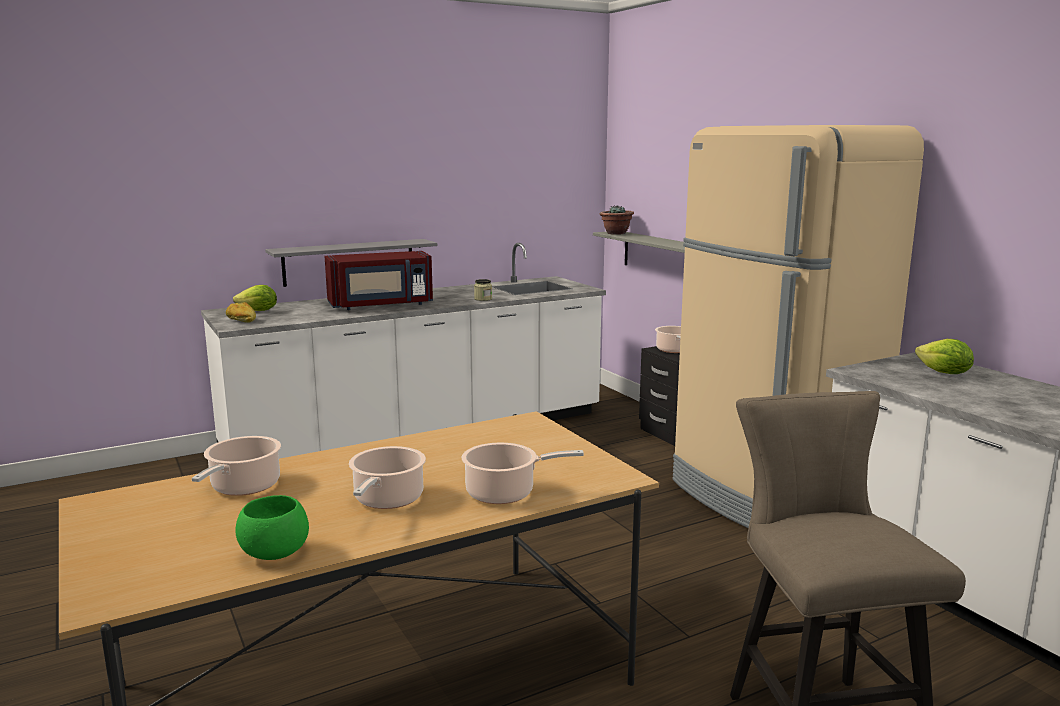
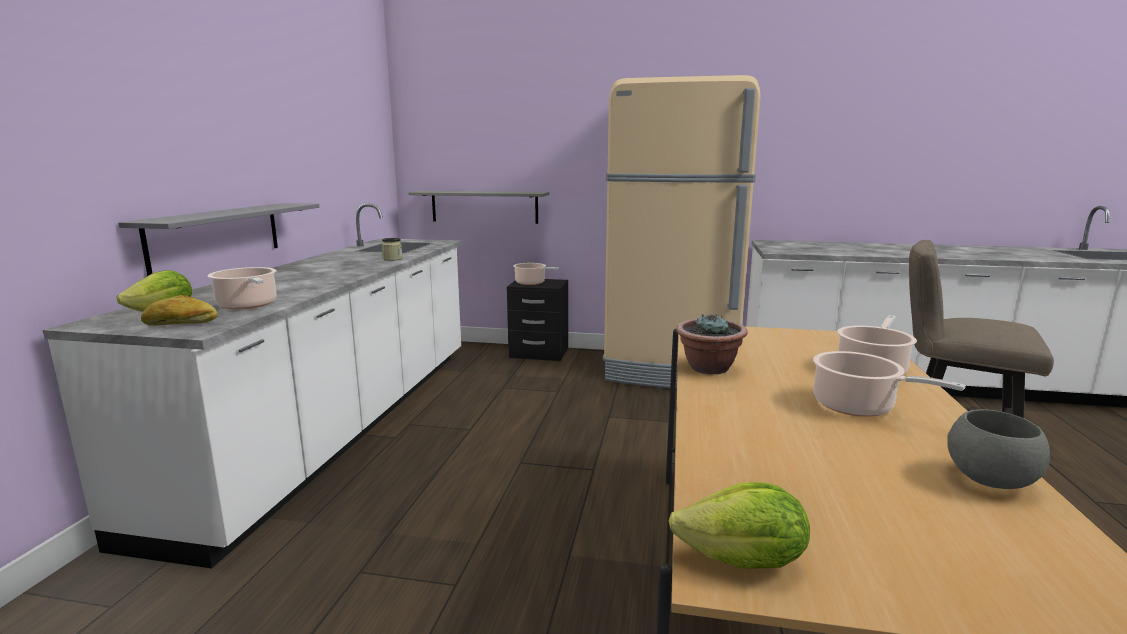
camera: 50 degrees left, 0 degrees up
(243, 487) = (759, 459): cooking pot -> cooking pot (248, 305)
(275, 553) = (988, 481): green bowl -> grey bowl
(381, 305) = (310, 279): red microwave -> none
(616, 233) = (432, 191): potted plant -> potted plant (709, 368)
(943, 373) = (802, 245): lettuce -> lettuce (743, 562)

